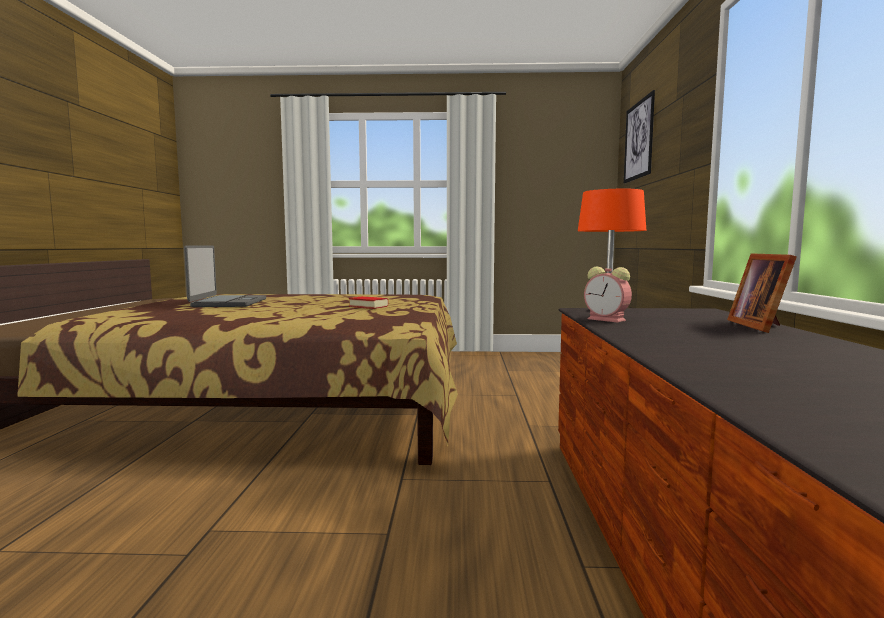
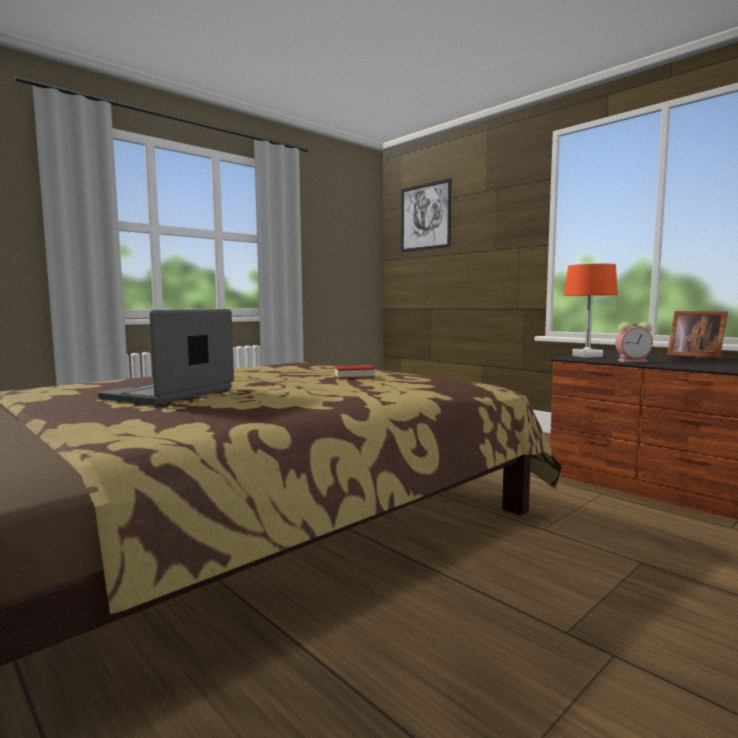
camera: 45 degrees left, 0 degrees up
(228, 303) = (171, 394): laptop -> laptop turned 105 degrees counterclockwise

